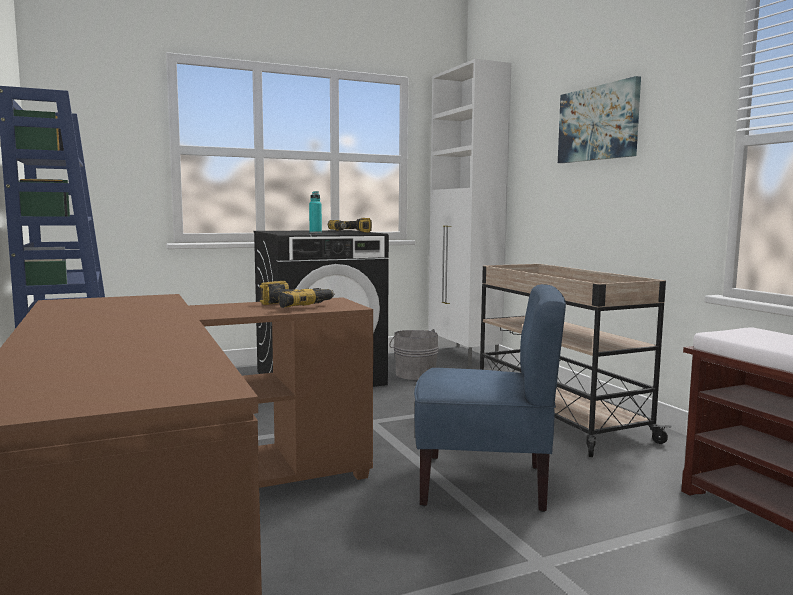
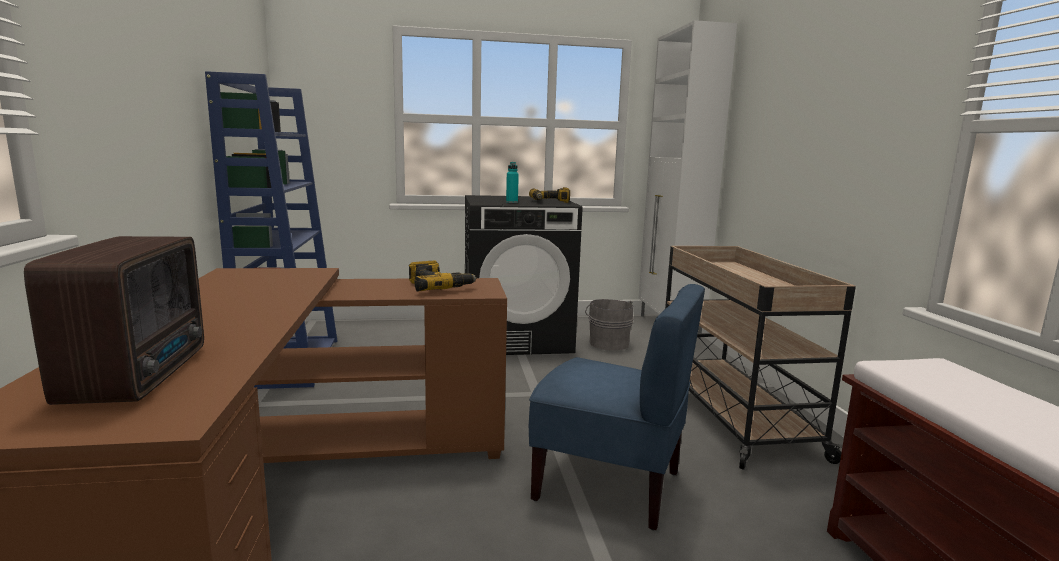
camera: 15 degrees right, 5 degrees up
(114, 367) = (142, 374): none -> radio
(598, 123) = (815, 95): picture -> none

